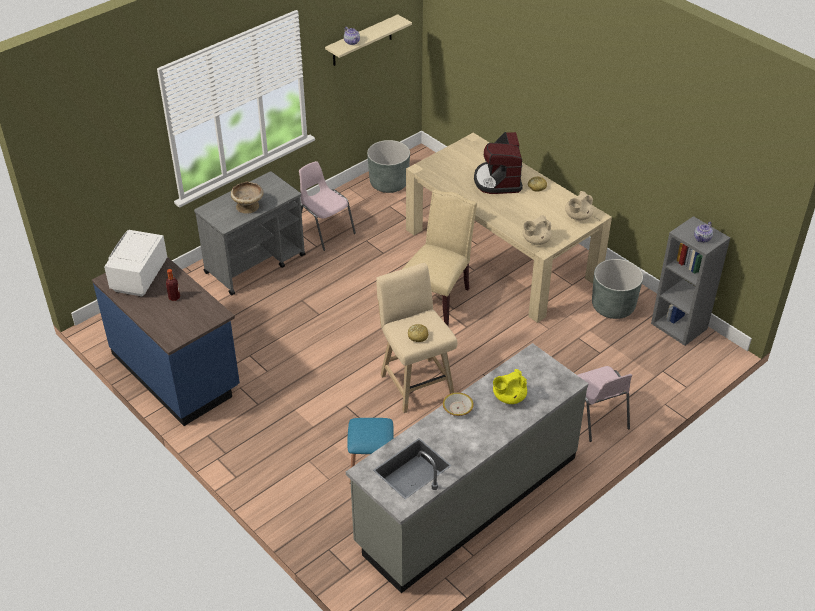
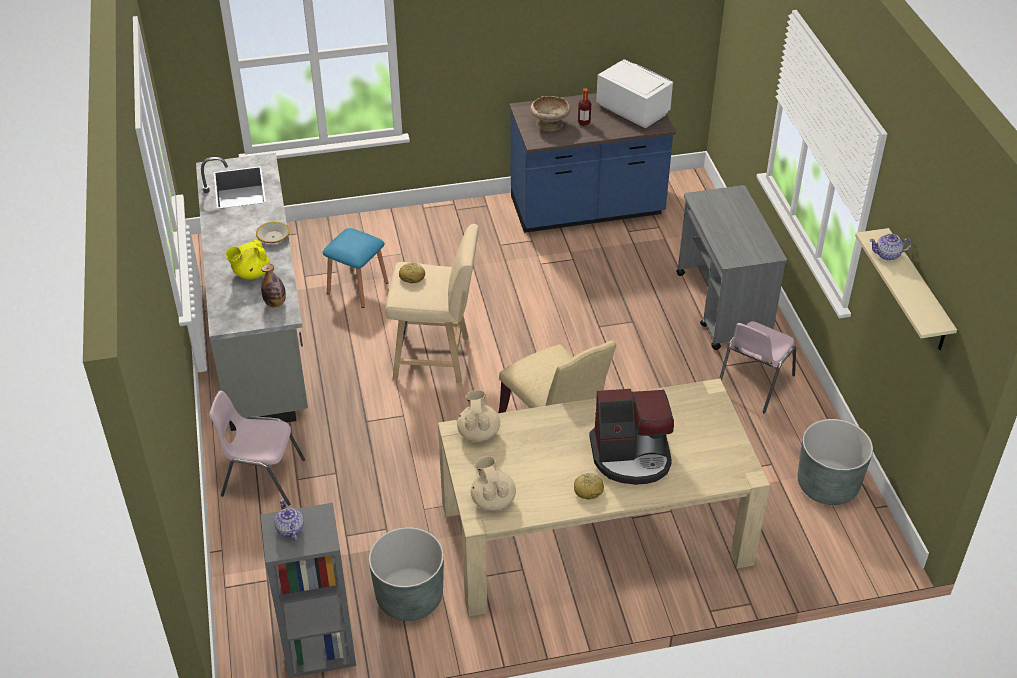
camera: 120 degrees right, 0 degrees up
(248, 206) = (723, 223): beige bowl -> beige bowl (549, 125)
(325, 230) = (753, 384): pink chair -> pink chair turned 135 degrees clockwise
(498, 180) = (631, 456): coffee machine -> coffee machine turned 150 degrees clockwise
(508, 397) = (251, 274): yellow teapot -> yellow teapot turned 120 degrees counterclockwise
(526, 366) = (275, 303): none -> bottle

